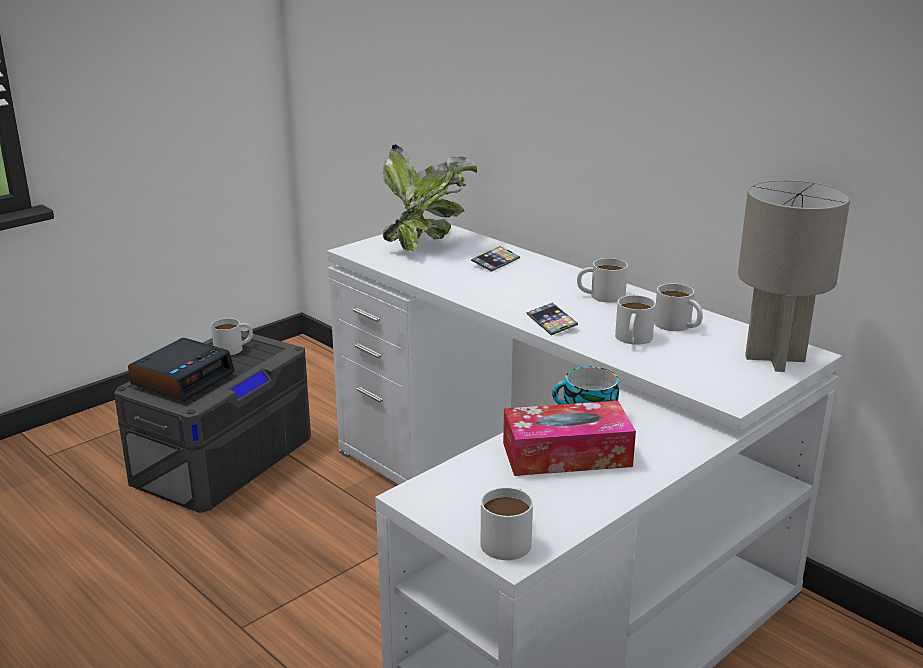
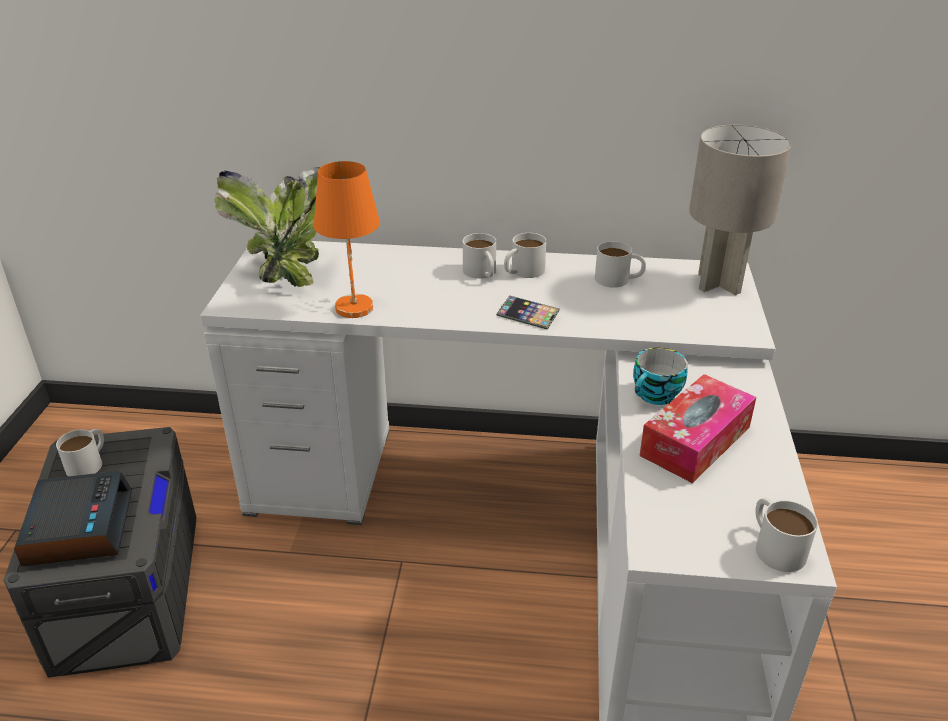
camera: 40 degrees left, 10 degrees up
(430, 276) = (353, 307): none -> orange table lamp
(495, 262) = (387, 268): phone -> none
(632, 339) = (609, 307): white mug -> white mug (482, 273)

